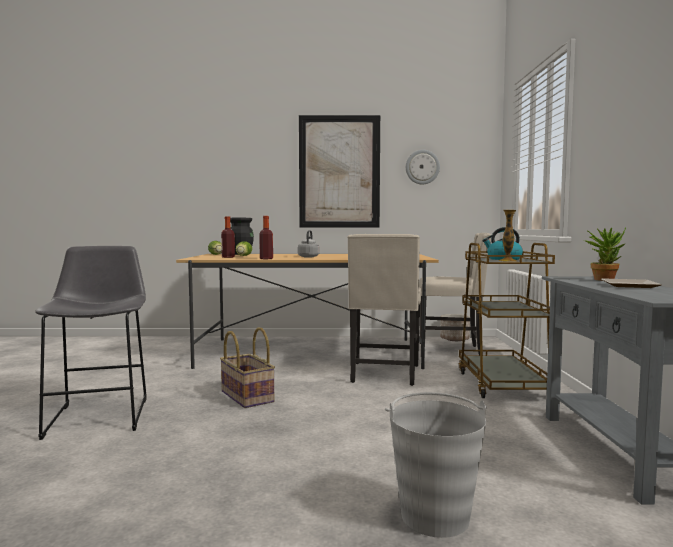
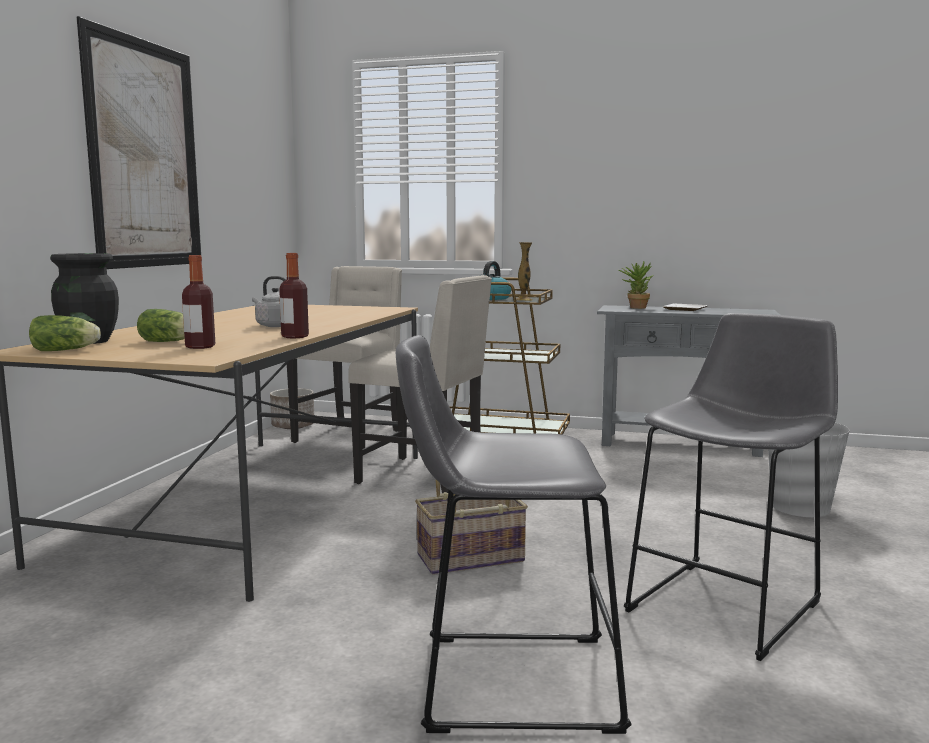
camera: 75 degrees left, 5 degrees up
(179, 468) = (730, 603): none -> grey stool
(422, 167) = (235, 159): wall clock -> none

